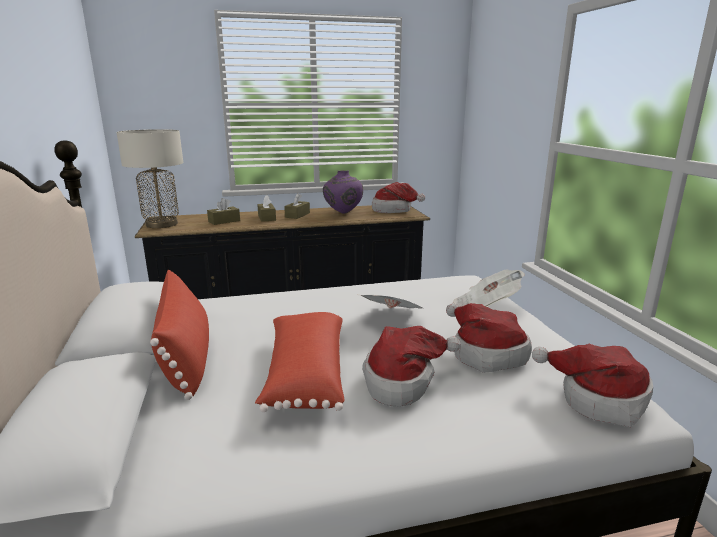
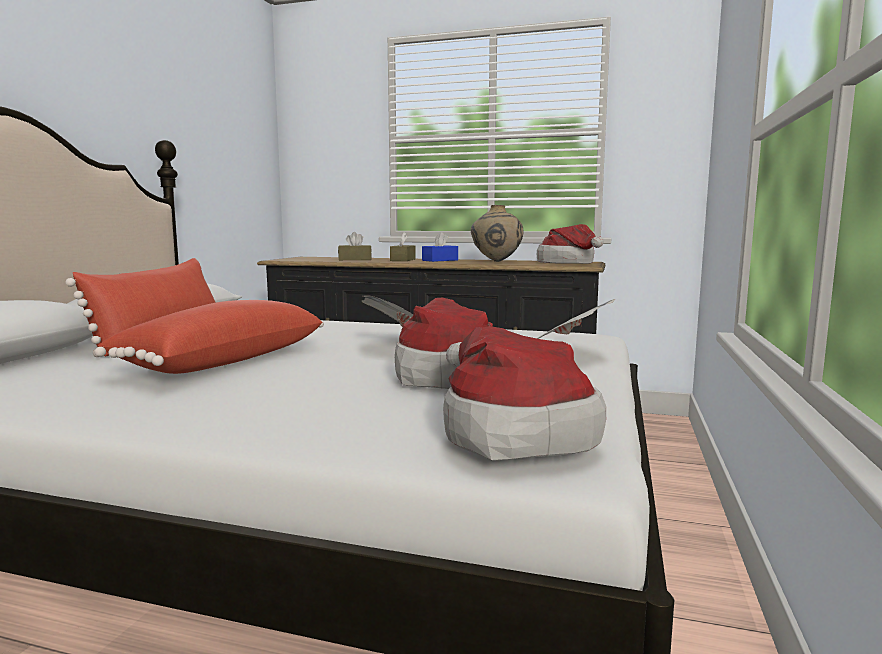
camera: 30 degrees right, 10 degrees down
(162, 224) = (295, 258): table lamp -> none
(297, 215) = (440, 260): brown tissue box -> blue tissue box
(343, 213) = (496, 261): purple vase -> beige vase
(403, 381) = (298, 378): hat -> none

